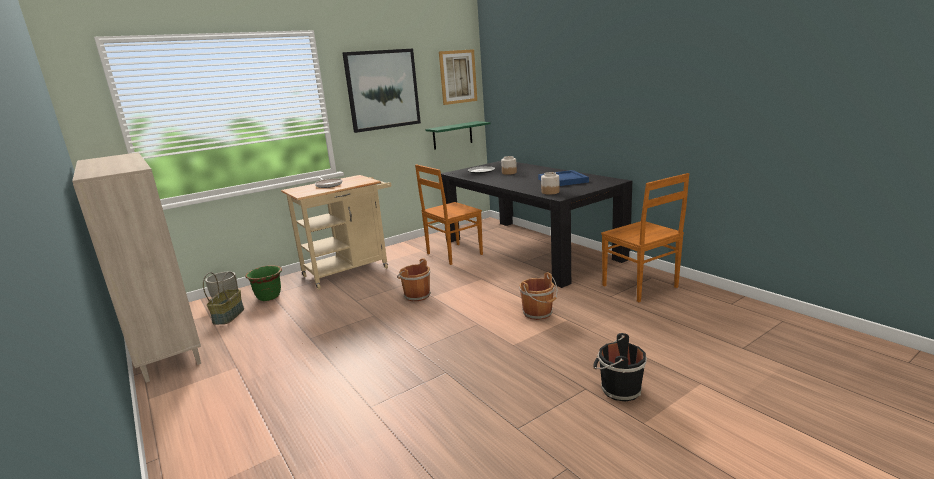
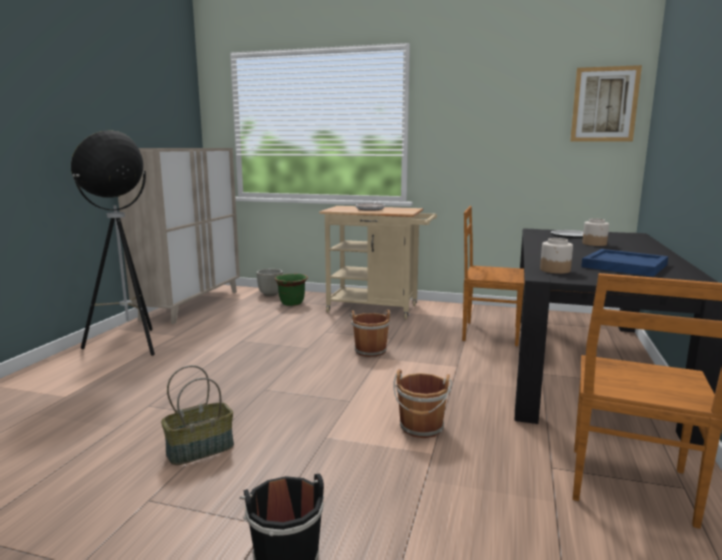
camera: 50 degrees right, 5 degrees down
(211, 397) = (130, 345): none -> floor lamp
(228, 316) = (247, 304): basket -> basket (200, 449)
(383, 90) = (481, 114): picture -> none
(452, 135) = (578, 185): green shelf -> none

